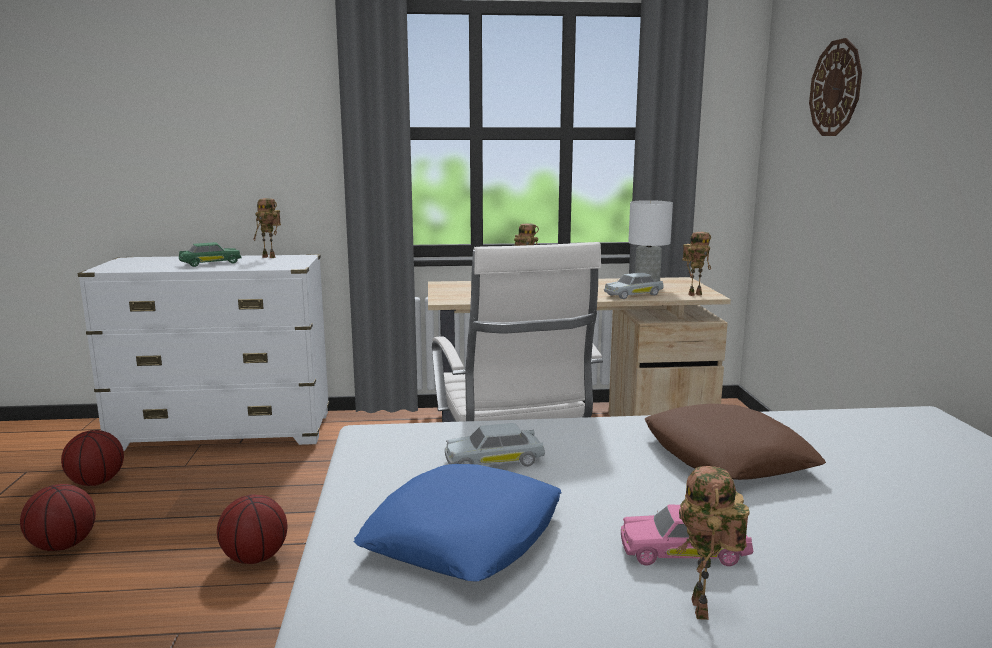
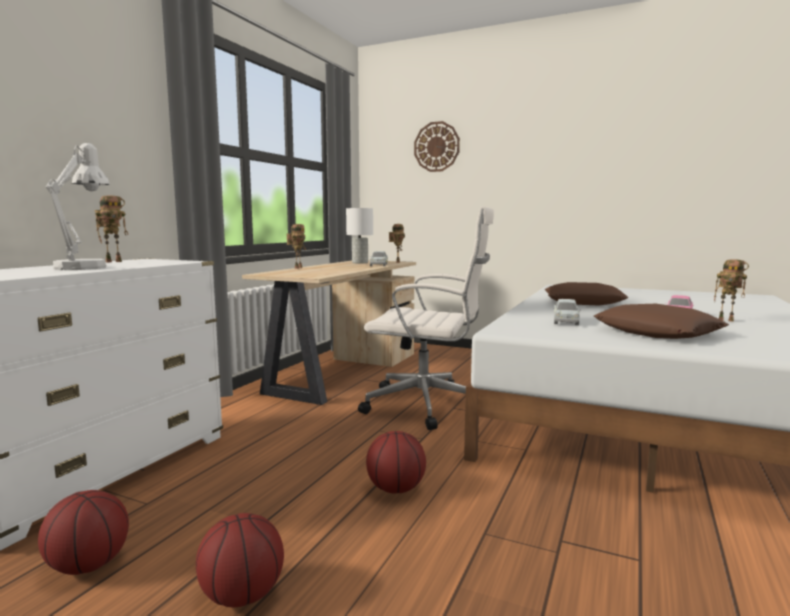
camera: 60 degrees left, 5 degrees down
(210, 263) = (86, 267): green toy car -> white table lamp
(464, 535) = (657, 332): blue pillow -> brown pillow

